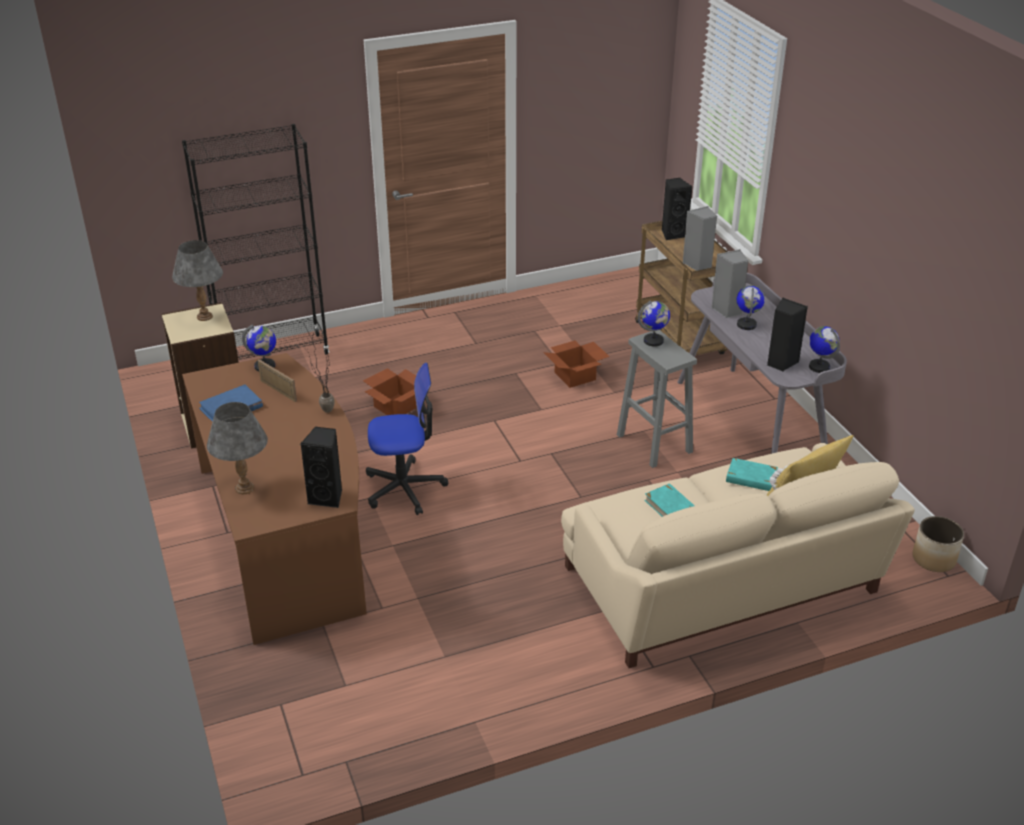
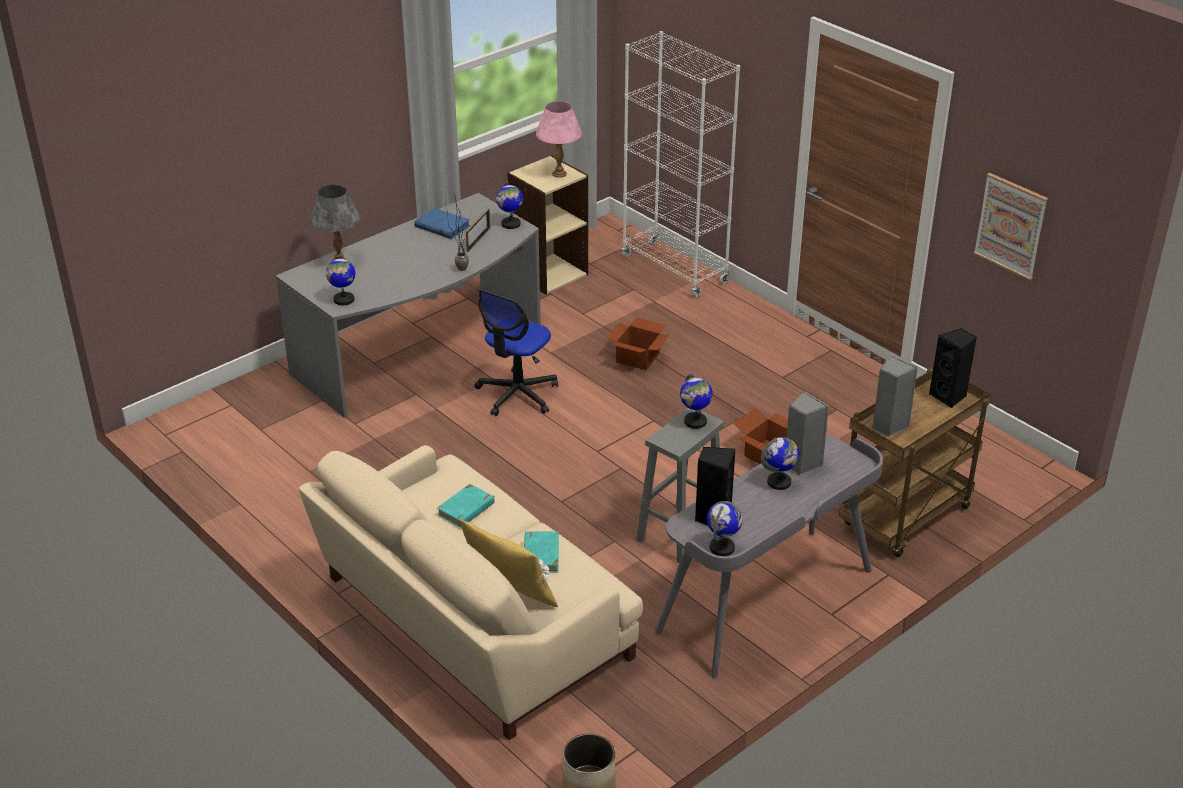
camera: 70 degrees right, 0 degrees up
(204, 316) = (559, 174): grey table lamp -> pink table lamp
(273, 354) = (674, 270): black bookcase -> white bookcase
(286, 535) = (422, 351): brown desk -> grey desk
(327, 497) = (343, 300): black speaker -> globe
(404, 488) = (517, 394): office chair -> office chair turned 60 degrees clockwise
(585, 114) = (1011, 225): none -> picture

